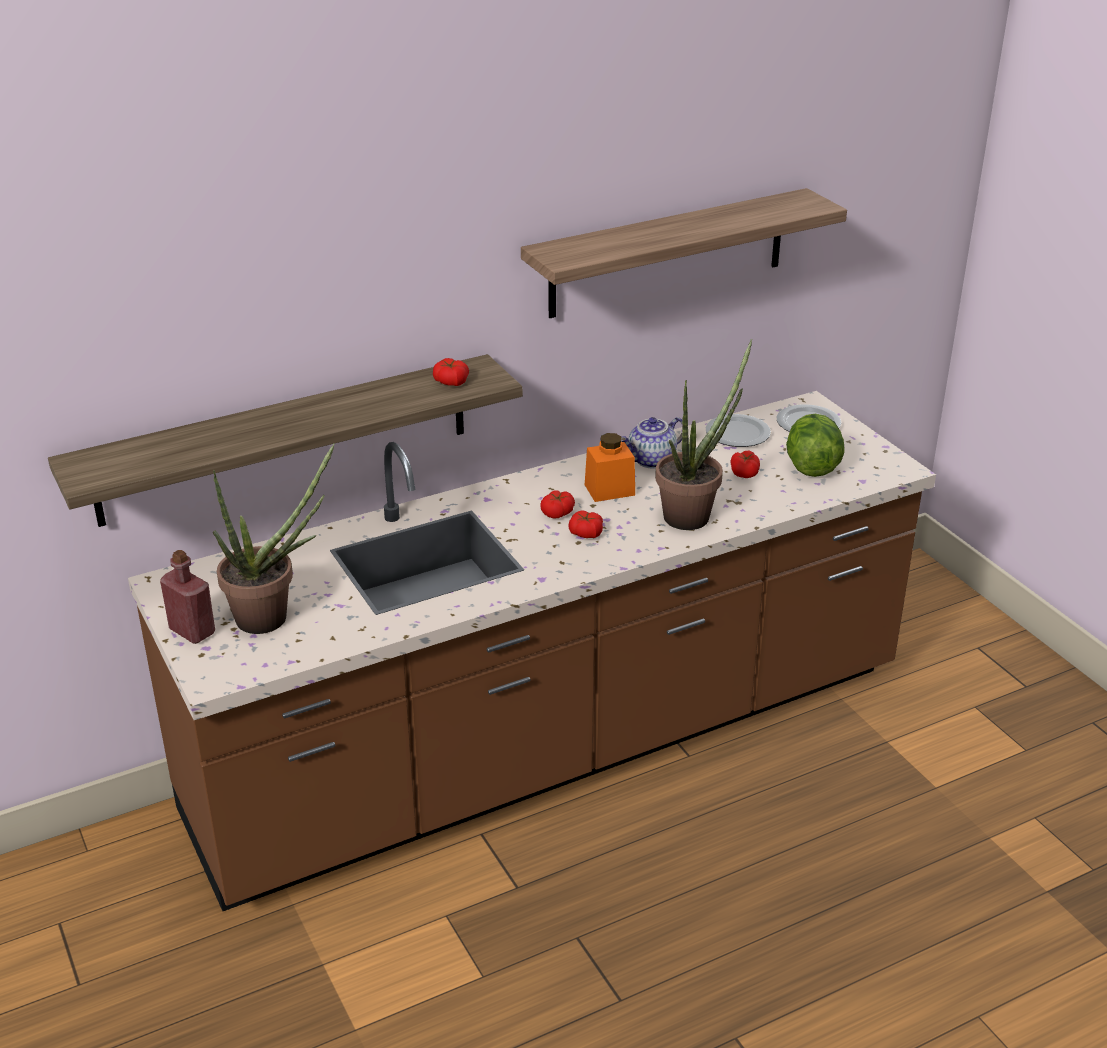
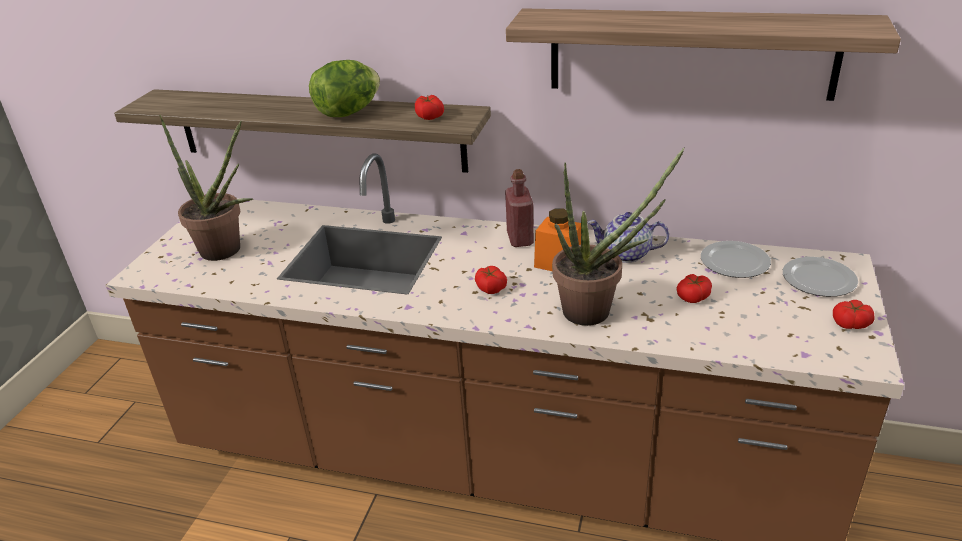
camera: 45 degrees right, 0 degrees up
(192, 631) = (180, 240): red bottle -> red bottle (520, 238)
(557, 512) = (495, 263): tomato -> tomato (851, 323)
(811, 467) = (767, 318): lettuce -> lettuce (348, 112)

